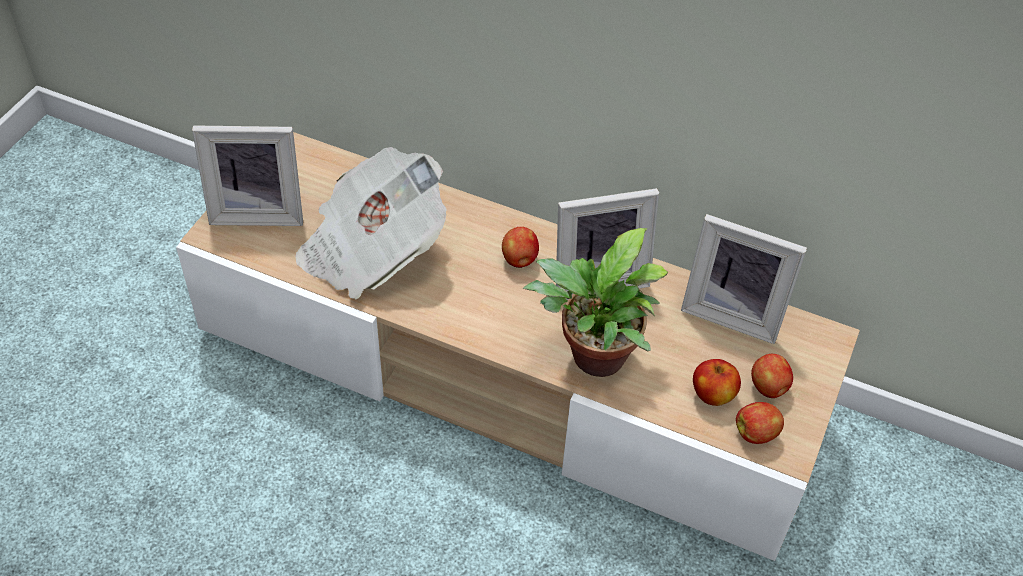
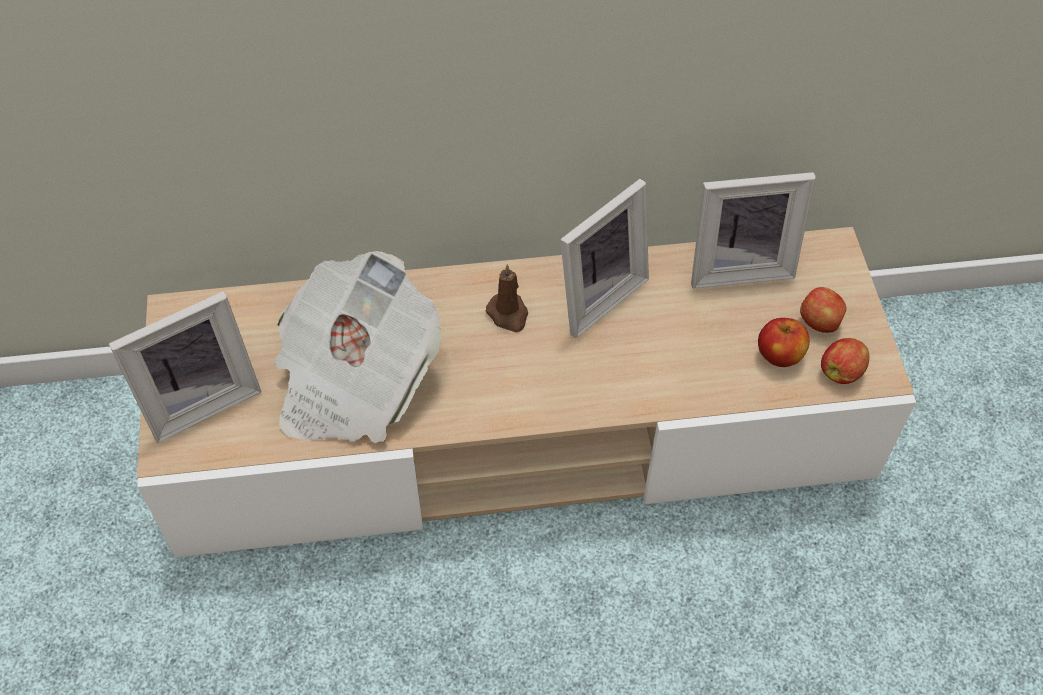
camera: 30 degrees left, 5 degrees up
(519, 260) = (508, 314): apple -> brown candle
(593, 360) = (652, 380): potted plant -> none

